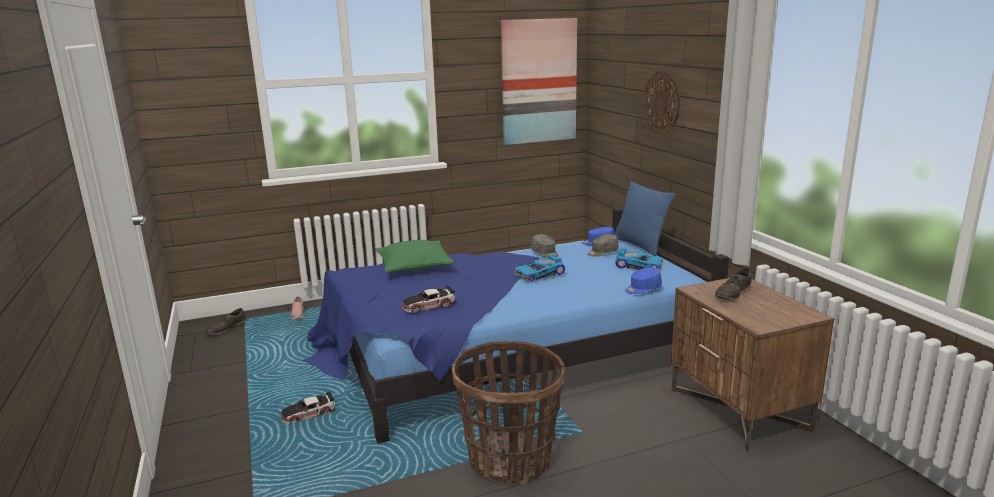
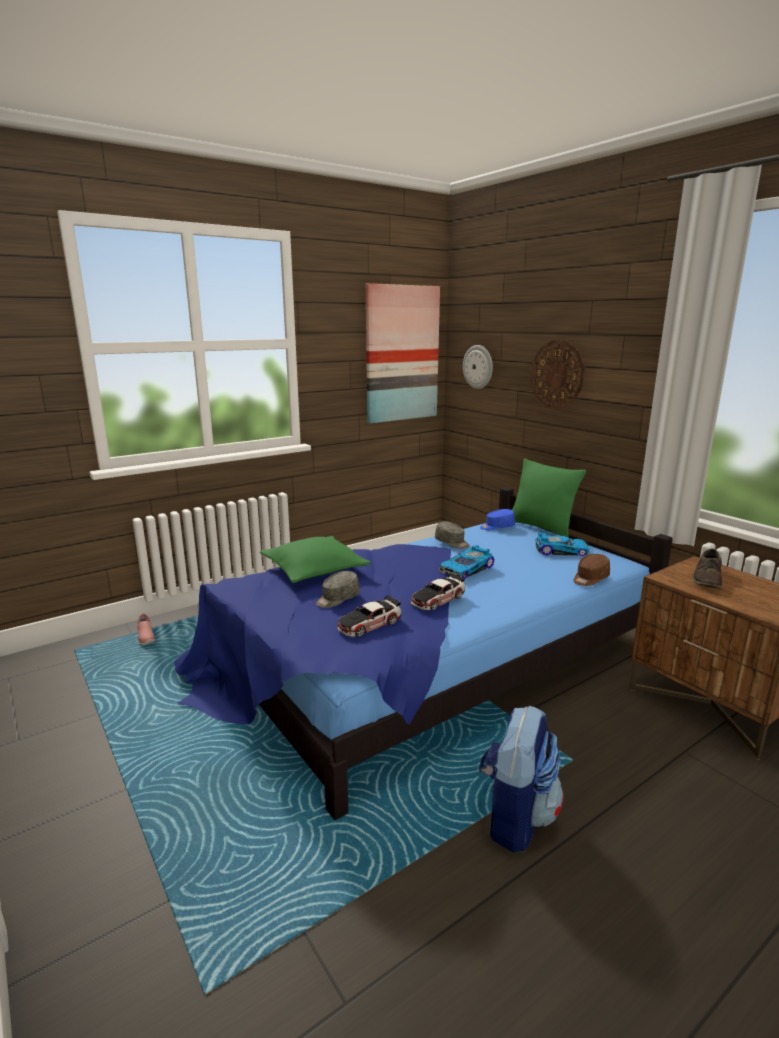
camera: 15 degrees left, 0 degrees up
(226, 328) = (51, 666): brown shoe -> none
(308, 414) = (217, 786): toy car -> toy car (437, 599)
(510, 460) = (515, 816): basket -> backpack
(602, 252) = (510, 537): grey cap -> grey cap (337, 598)
(608, 93) = (478, 367): none -> wall clock
(640, 246) = (541, 527): blue pillow -> green pillow
(642, 289) = (590, 578): blue cap -> brown cap

